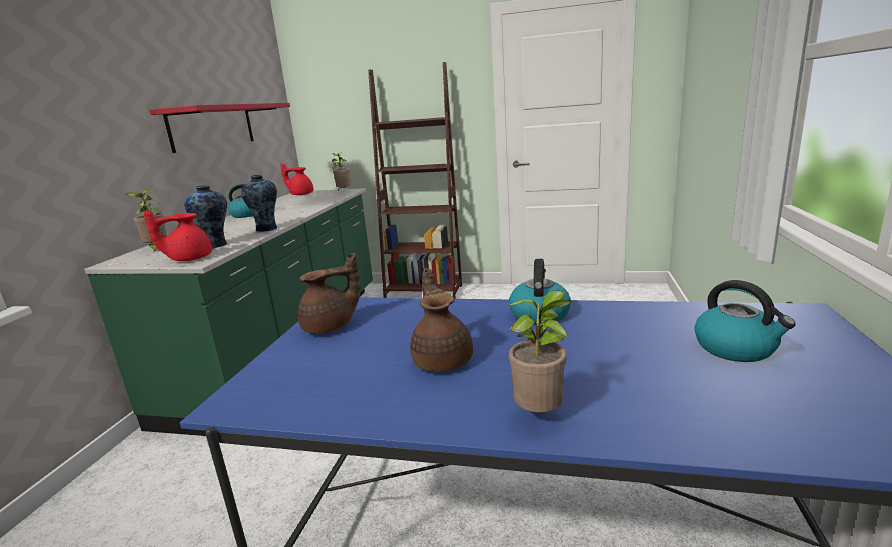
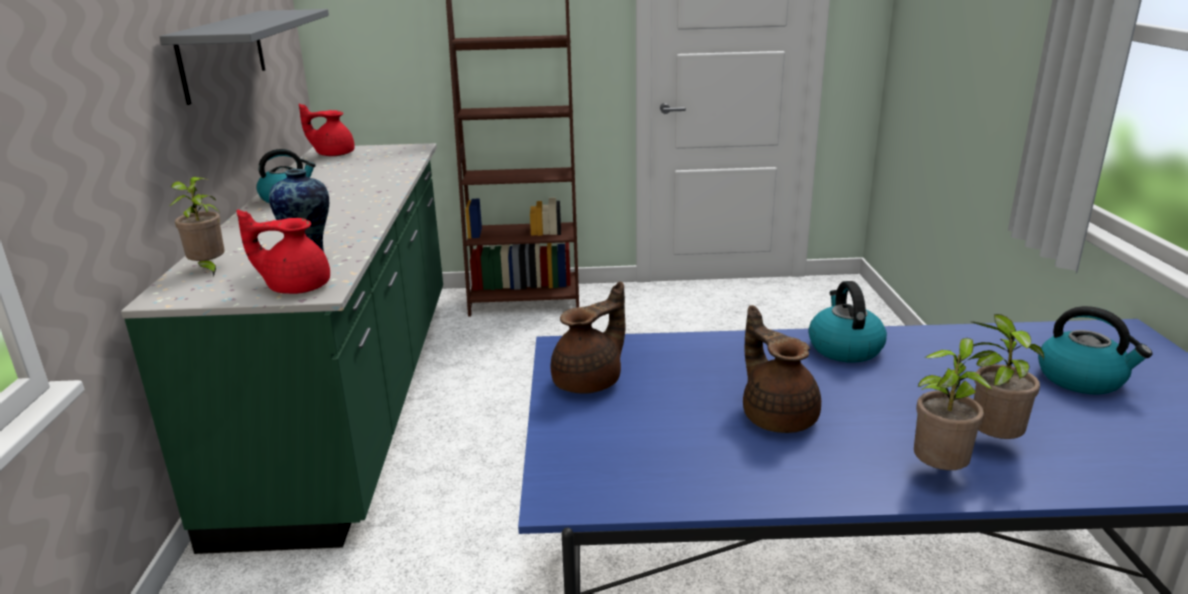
camera: 15 degrees left, 5 degrees up
(189, 259) = (296, 287): red teapot -> red teapot turned 45 degrees clockwise
(213, 127) = (223, 54): red shelf -> grey shelf
(266, 229) = (361, 228): vase -> none
(344, 191) = (407, 150): potted plant -> potted plant (989, 442)

